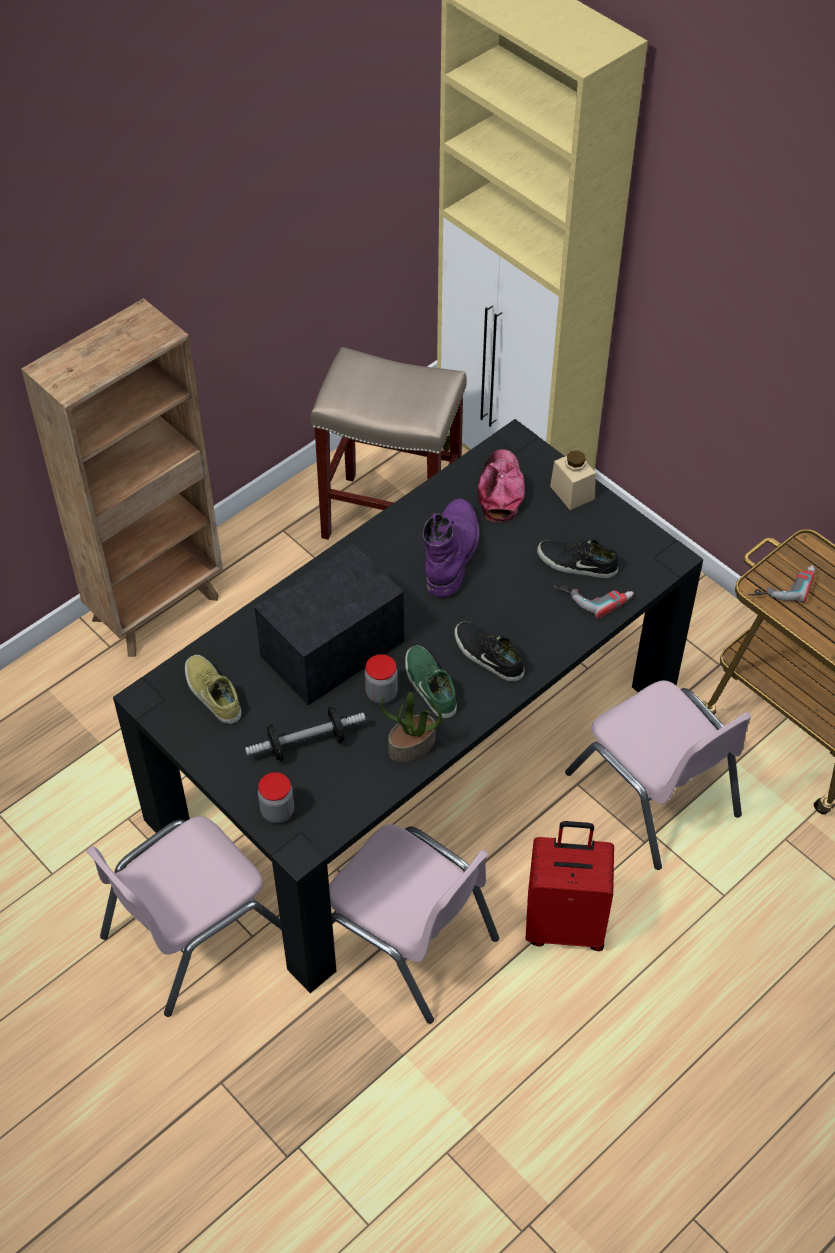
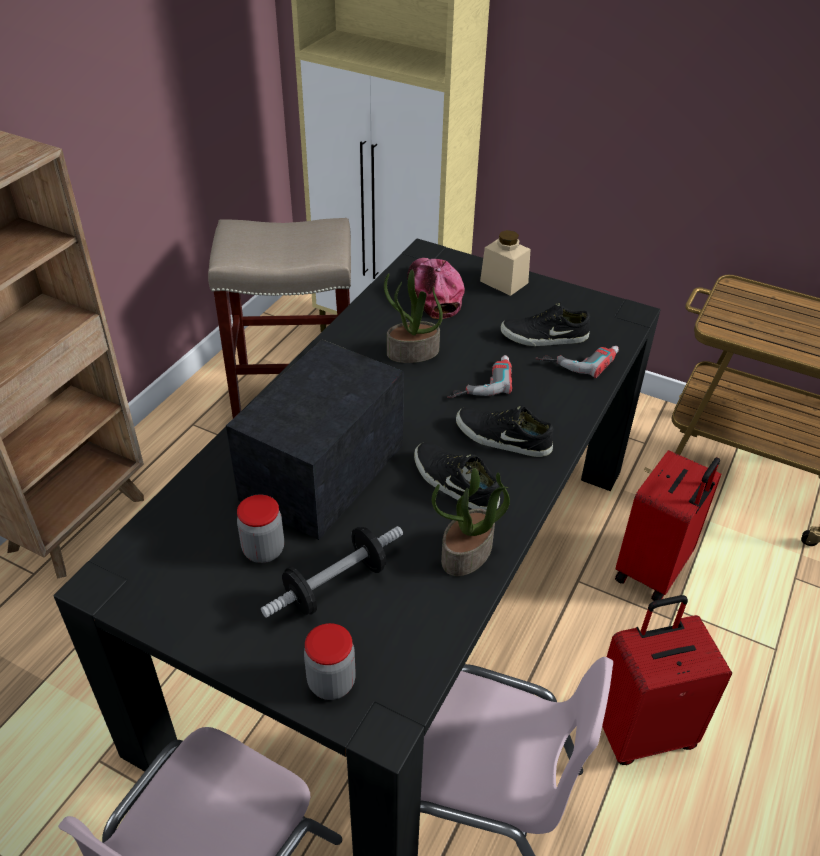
camera: 20 degrees left, 10 degrees down
(211, 693) = (189, 557): beige shoe -> none
(381, 693) = (402, 505): jar -> jar (263, 550)
(429, 686) = (454, 483): green shoe -> black shoe
(451, 552) = (412, 353): purple boot -> potted plant
(654, 794) = (654, 570): pink chair -> red suitcase
(781, 584) = (736, 319): power drill -> power drill (479, 381)

